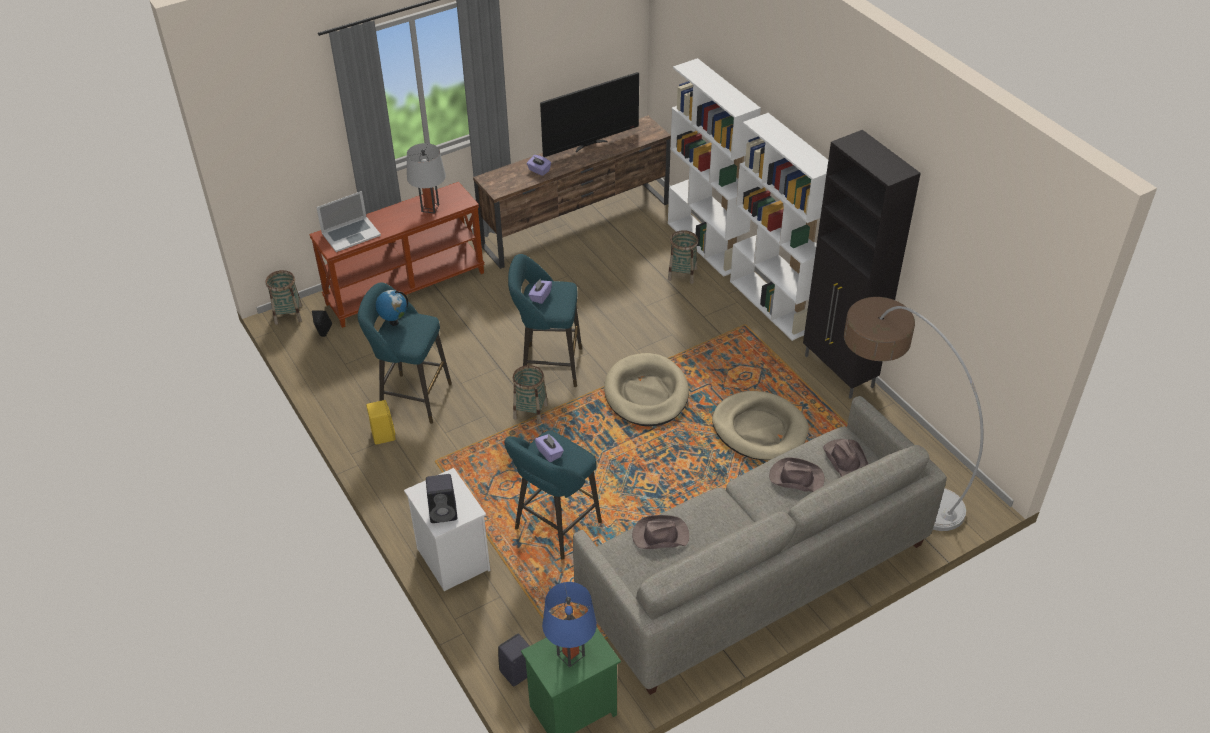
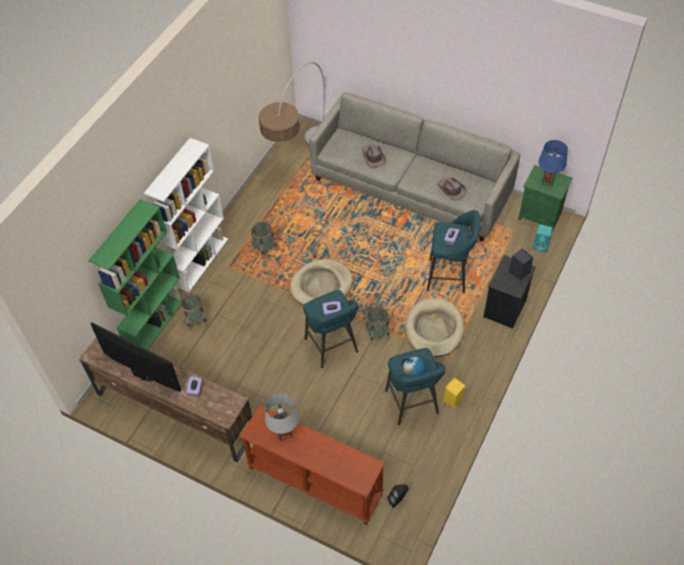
camera: 120 degrees left, 10 degrees up
(288, 314) = (394, 542): basket -> basket (264, 249)
(351, 234) = (348, 466): laptop -> none
(451, 558) = (505, 309): white nightstand -> black nightstand
(516, 672) = (541, 246): black speaker -> turquoise speaker
(707, 245) = (155, 322): white bookcase -> green bookcase
(759, 429) = (313, 224): beige dog bed -> beige dog bed (434, 329)
(839, 372) = (242, 208): black cabinet -> none
(845, 459) = (345, 144): brown hat -> none

